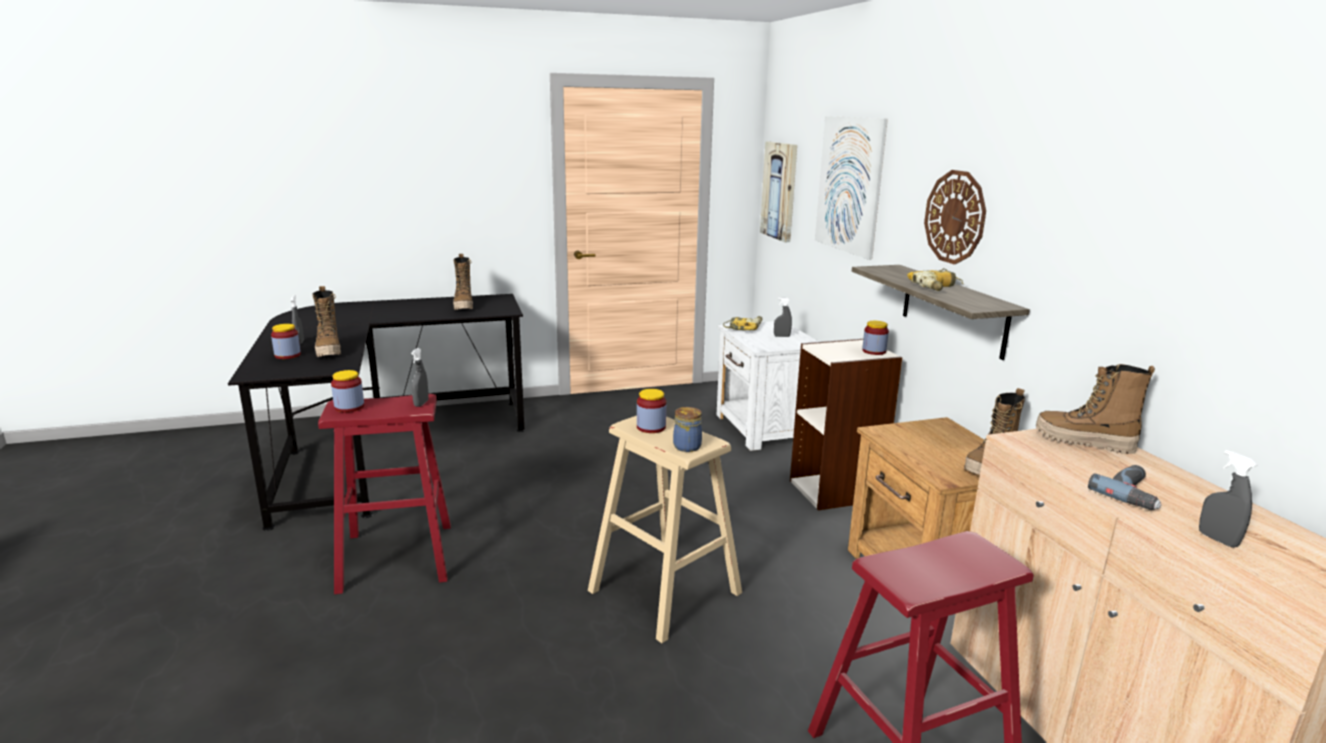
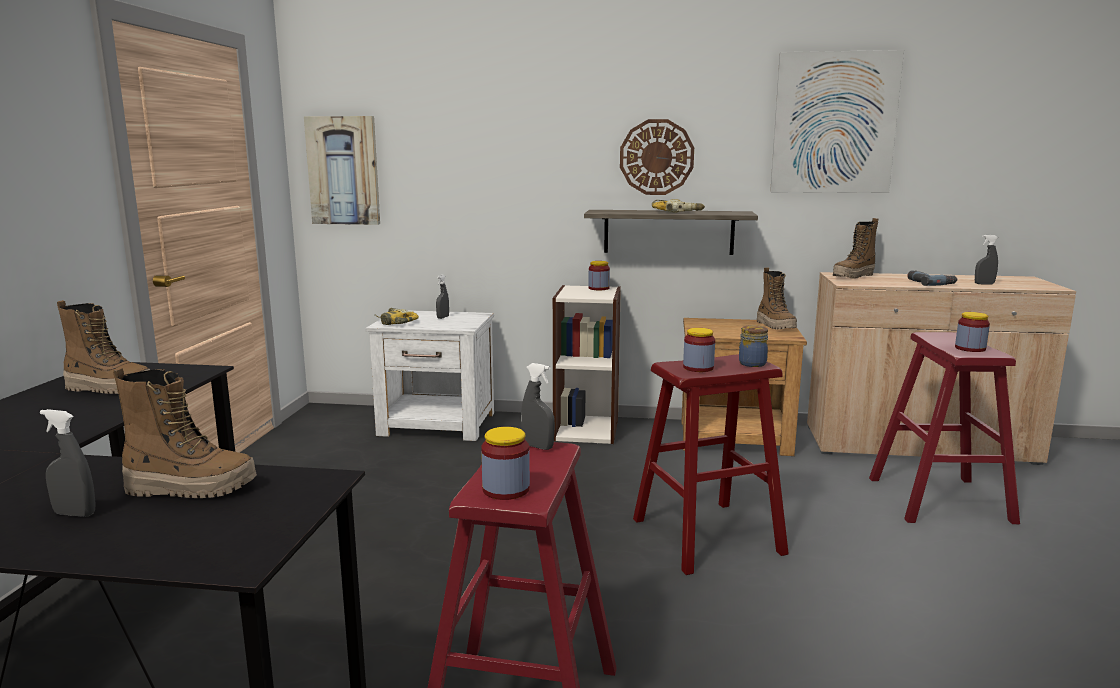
camera: 65 degrees left, 5 degrees down
(287, 355) = (152, 525): jar -> jar (970, 348)
(665, 592) = (707, 536): beige stool -> red stool
(849, 185) = (490, 148): picture -> picture (834, 123)

